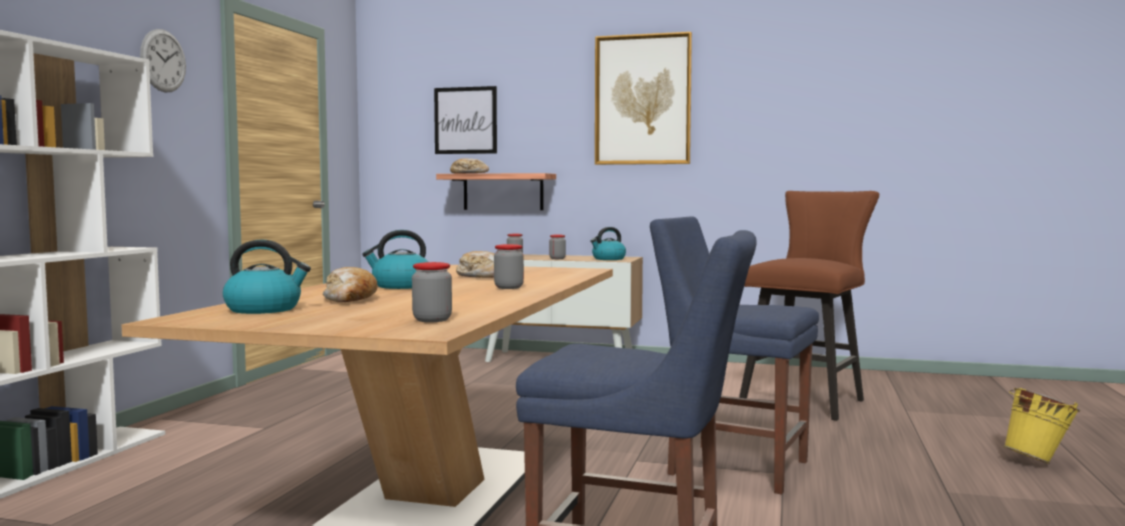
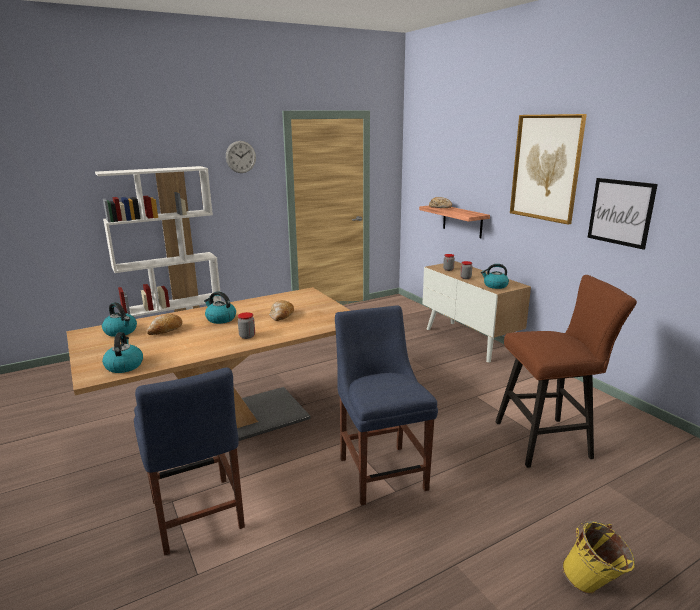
camera: 45 degrees right, 15 degrees up
(432, 320) = (124, 366): jar -> kettle
(465, 120) = (447, 169): picture -> picture (620, 212)

